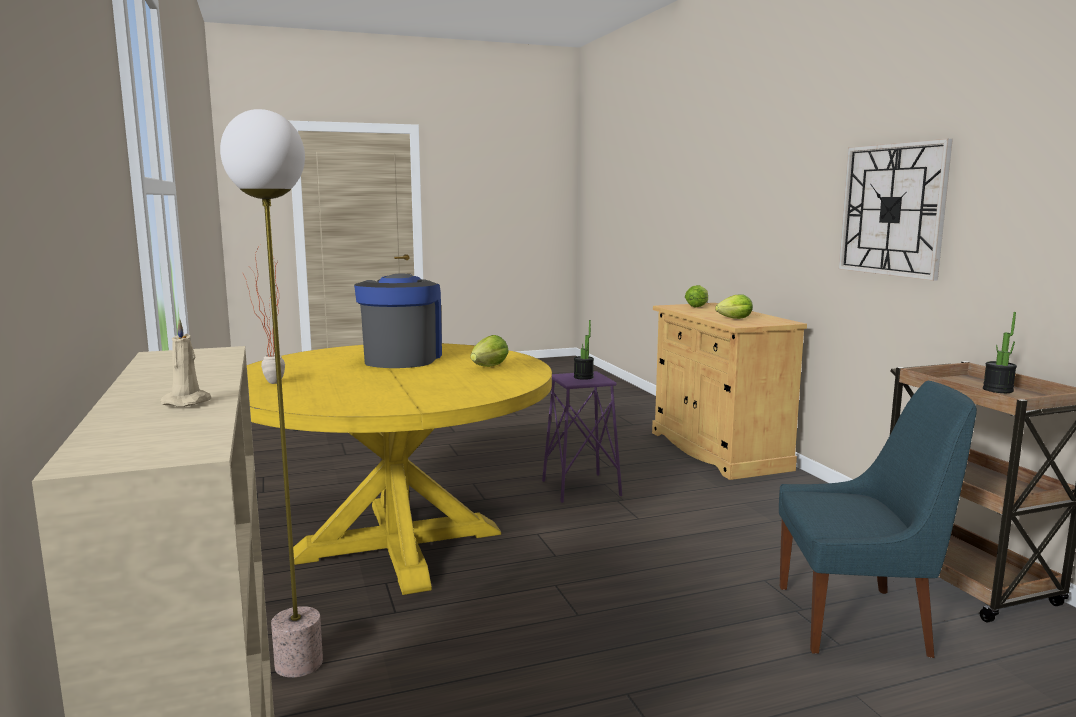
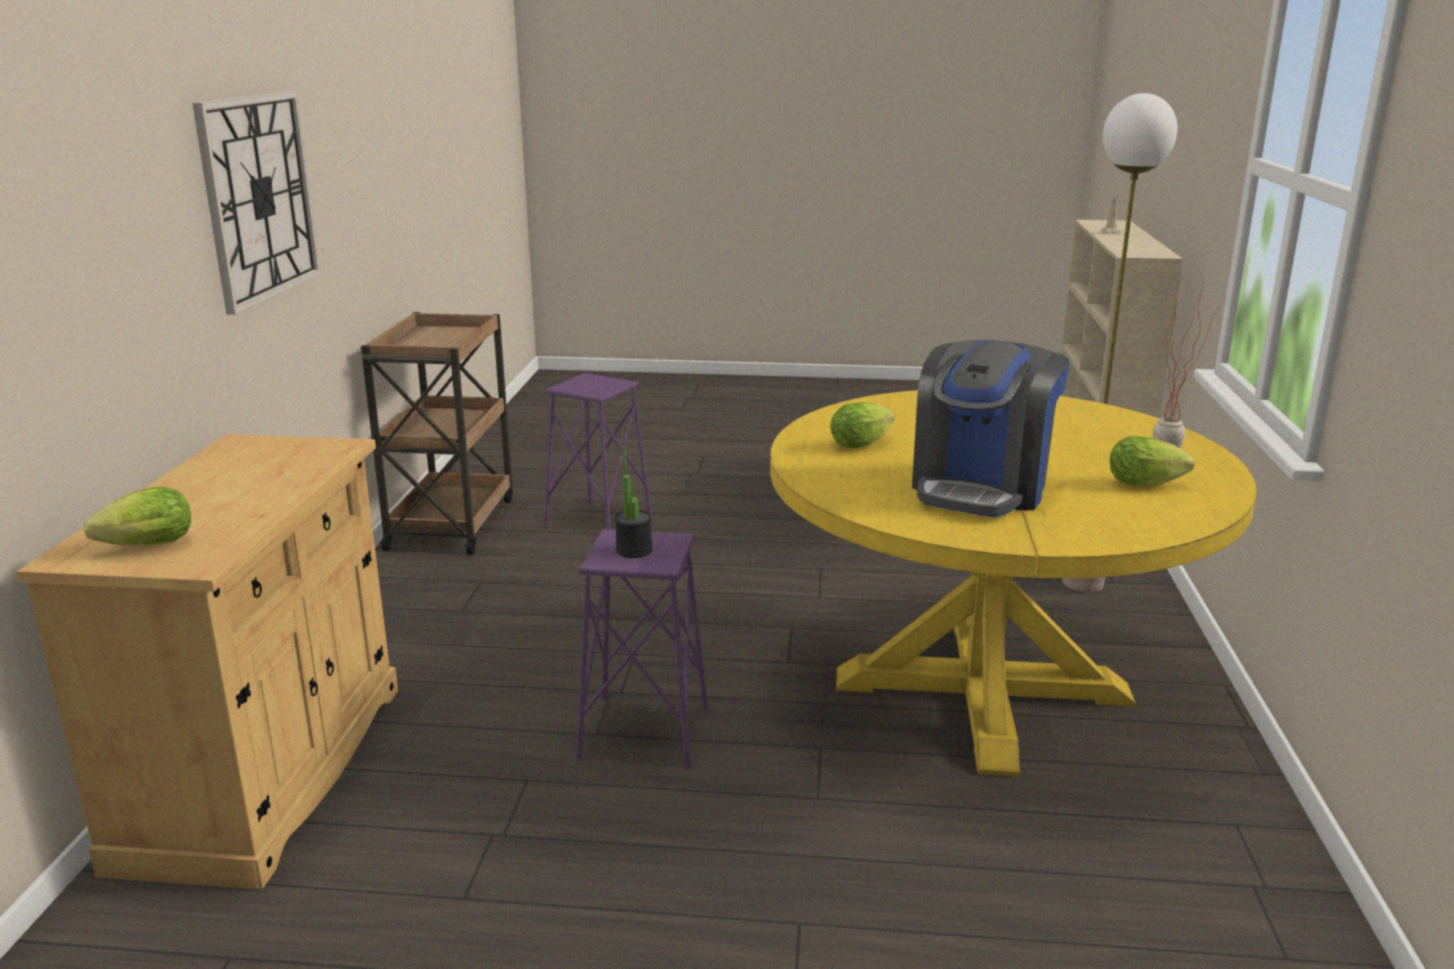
camera: 155 degrees left, 10 degrees up
(732, 319) = (282, 468): lettuce -> lettuce (1149, 484)
(858, 620) = (599, 520): blue chair -> purple stool
(997, 390) = (424, 340): potted plant -> none

